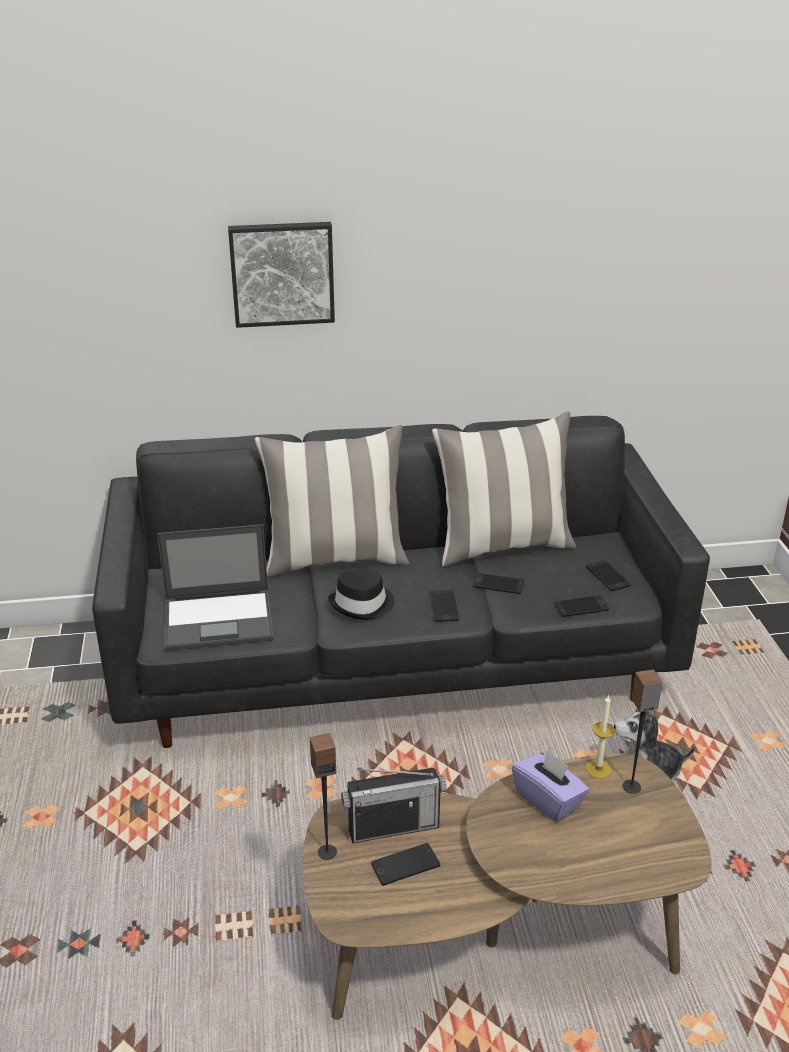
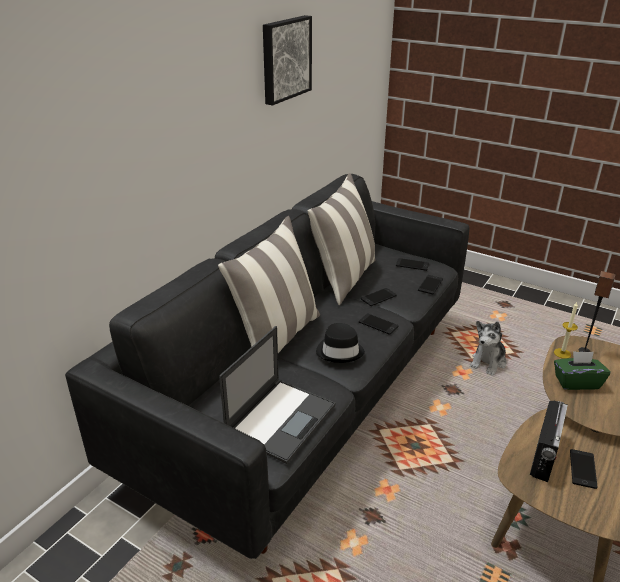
camera: 50 degrees left, 0 degrees up
(282, 273) = (162, 123): picture -> picture (285, 59)
(327, 852) = (548, 498): speaker -> none
(548, 800) = (576, 382): purple tissue box -> green tissue box

